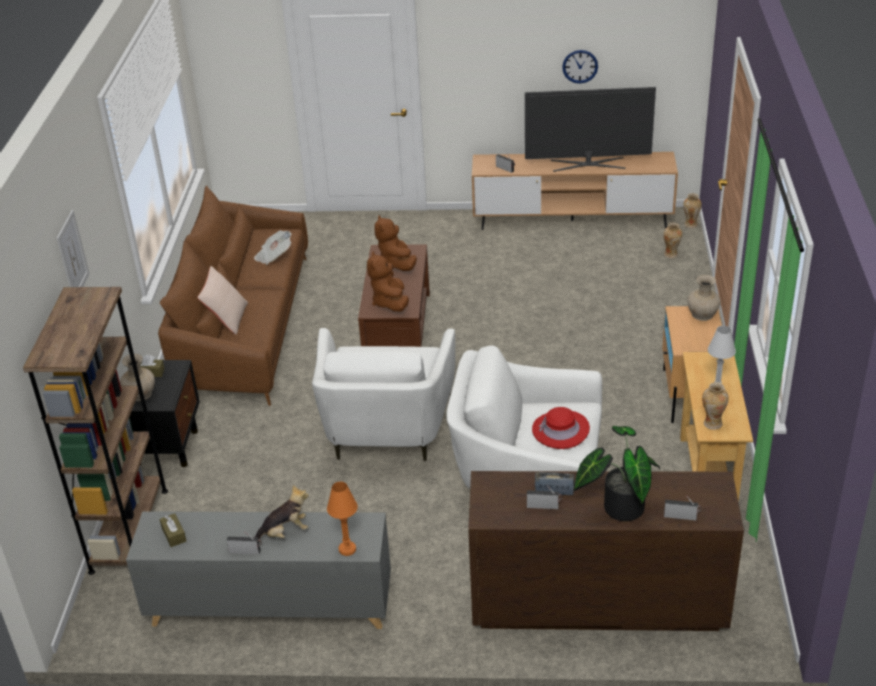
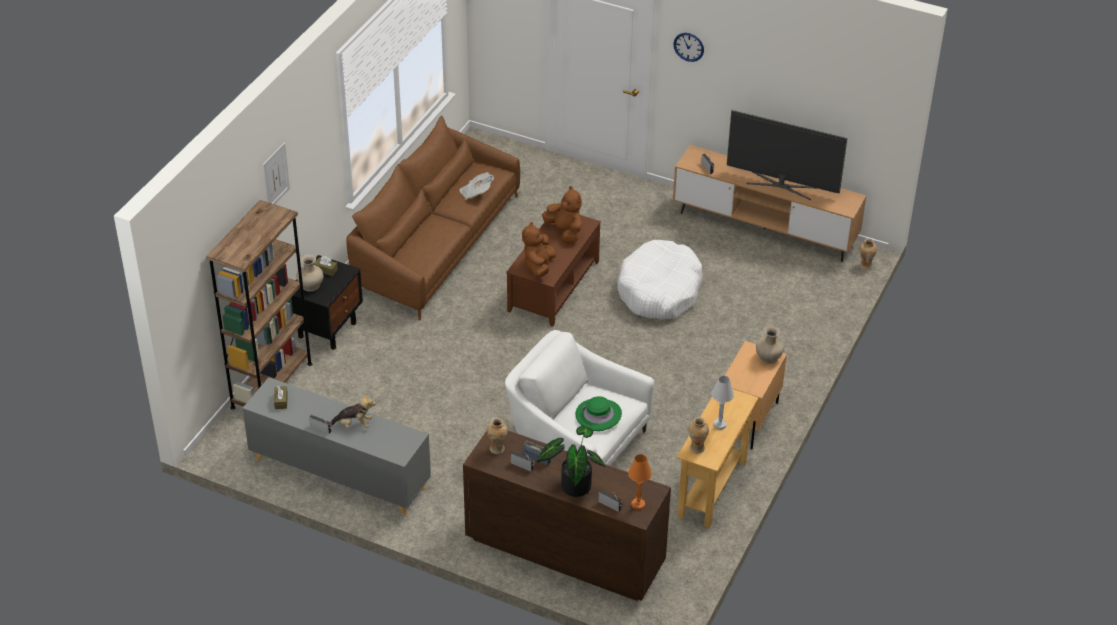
camera: 20 degrees right, 5 degrees up
(226, 318) = (410, 238): beige pillow -> none
(347, 549) = (388, 451): orange table lamp -> orange table lamp (638, 504)
(386, 429) = (495, 369): white armchair -> none
(396, 264) = (565, 232): brown plush toy -> brown plush toy turned 135 degrees clockwise
(510, 302) = (659, 291): none -> white dog bed
(560, 430) = (598, 415): red hat -> green hat
(580, 66) = (790, 99): wall clock -> wall clock (688, 46)
(671, 255) = (826, 290): vase -> vase (497, 449)

